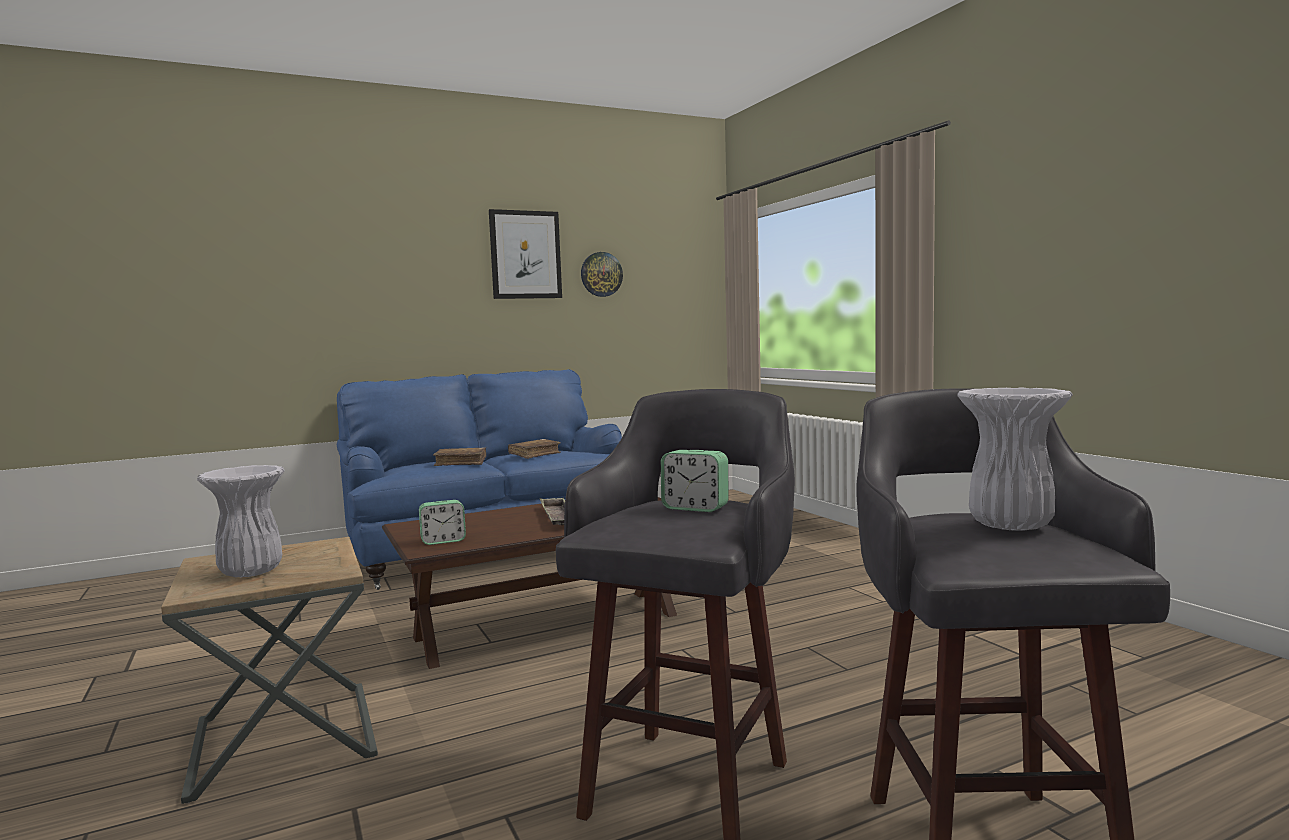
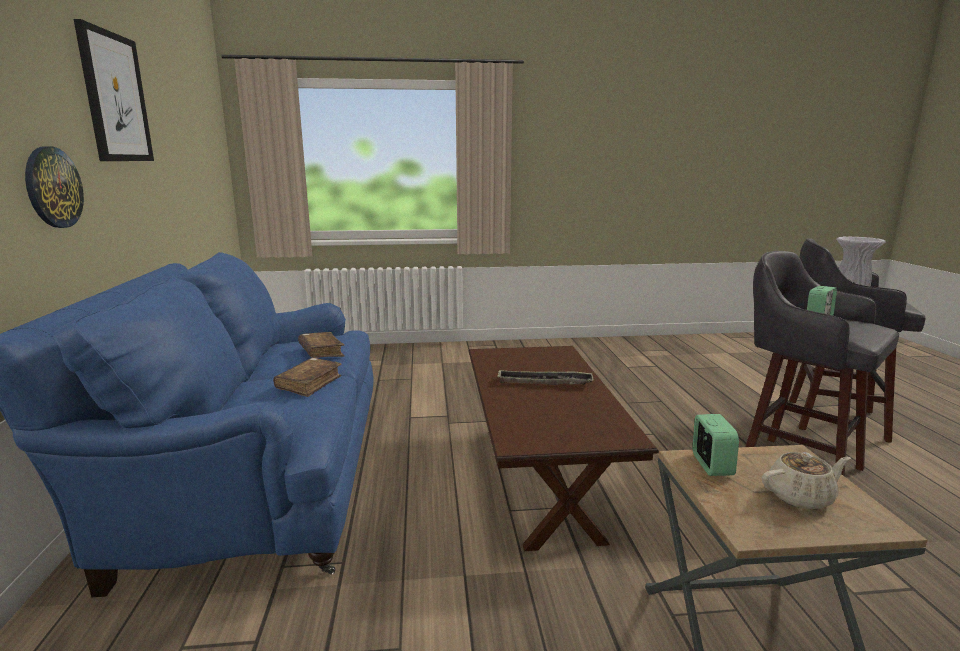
camera: 70 degrees left, 10 degrees up
(249, 572) = (801, 497): white vase -> beige teapot
(443, 541) = (599, 429): alarm clock -> alarm clock (711, 465)
(601, 274) = (168, 132): wall clock -> wall clock (53, 187)

